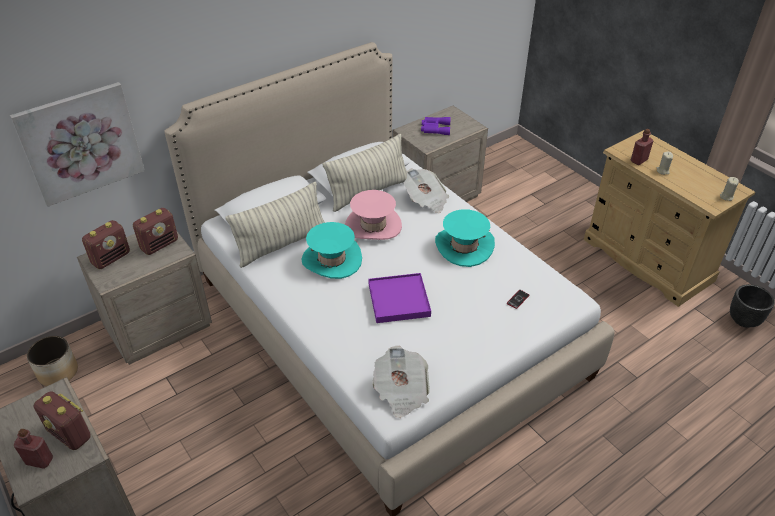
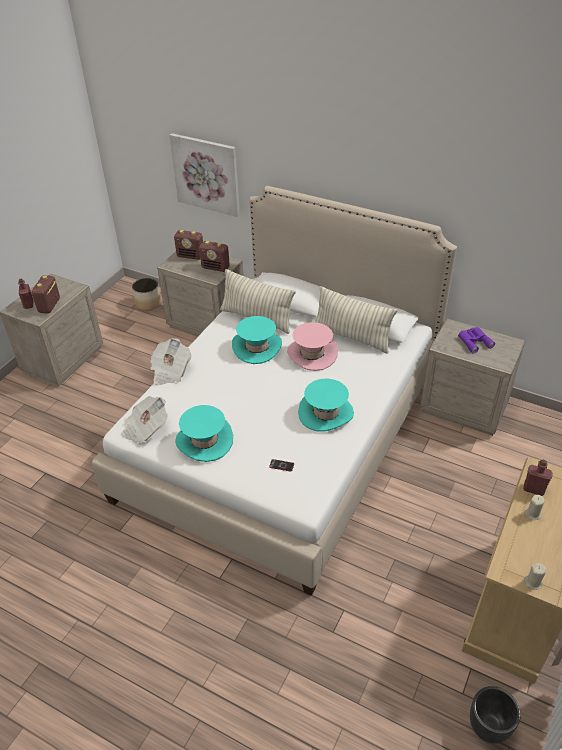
camera: 65 degrees right, 0 degrees up
(398, 300) = (235, 396): purple tray -> none
(426, 200) = (369, 372): newspaper -> newspaper (170, 371)
(452, 345) = (204, 441): none -> turquoise hat

